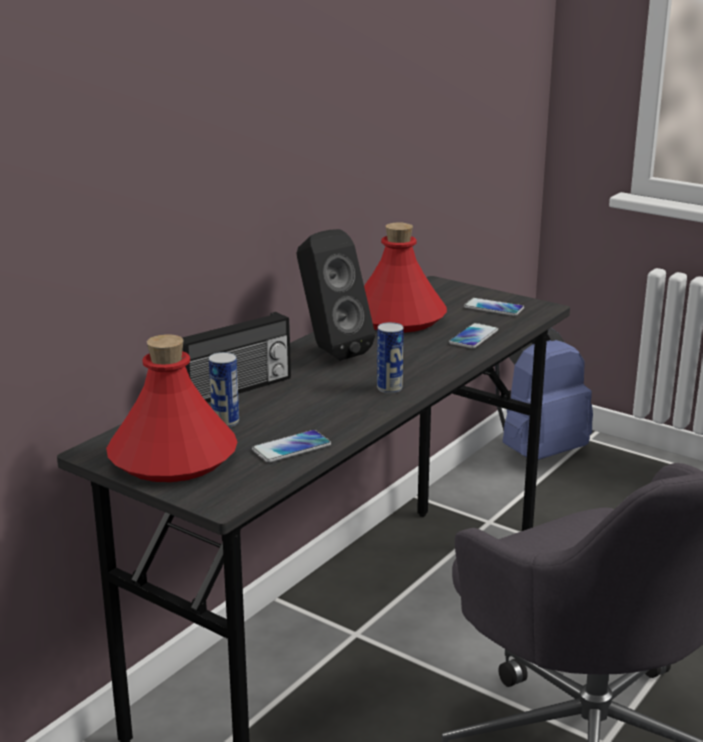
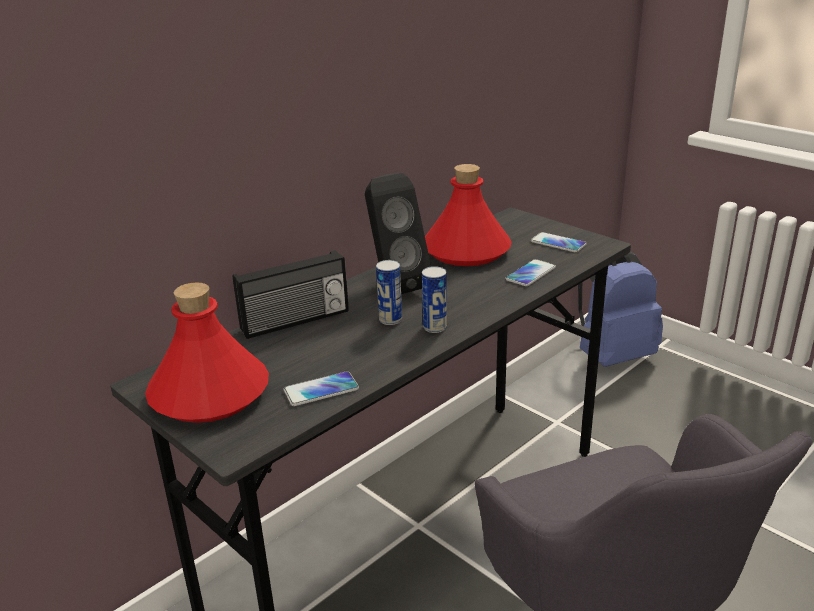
camera: 10 degrees right, 5 degrees up
(225, 422) = (272, 357): can -> can (390, 320)

